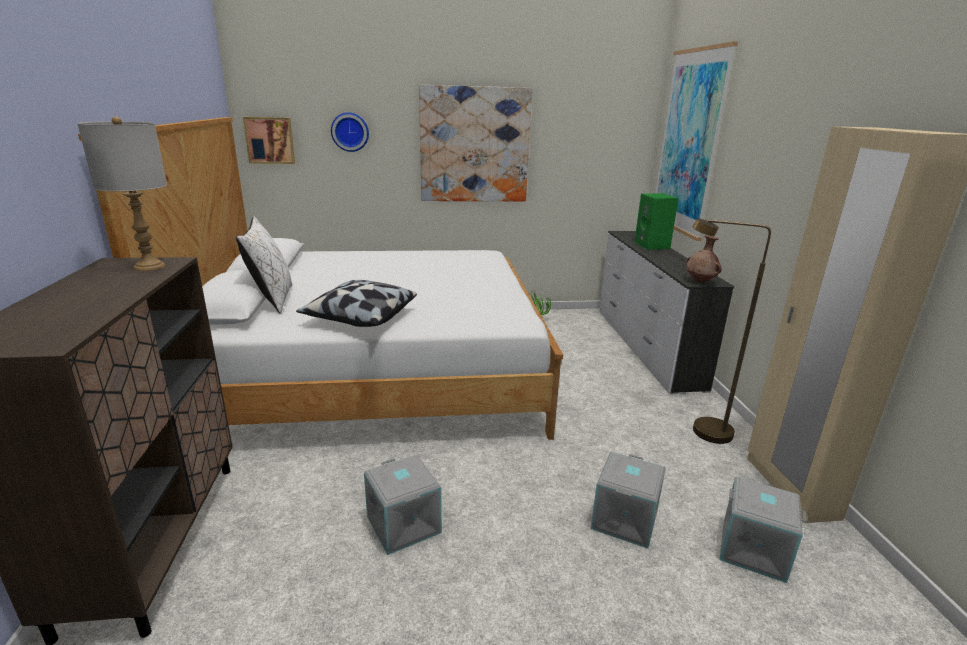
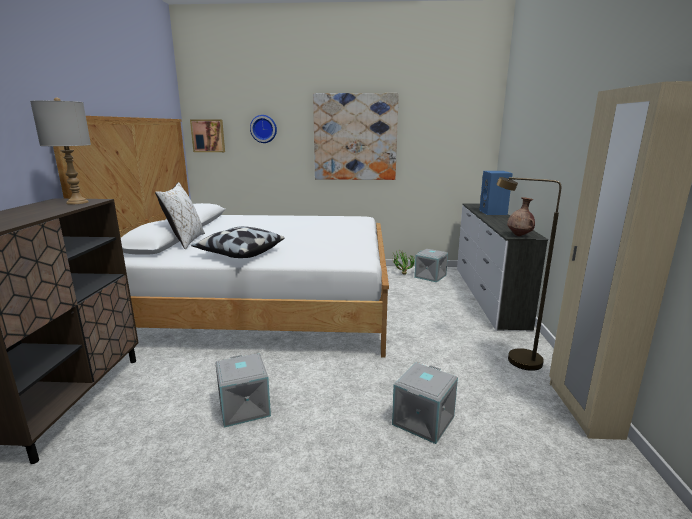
camera: 10 degrees right, 5 degrees down
(653, 245) = (493, 212): green speaker -> blue speaker
(689, 143) = (521, 129): picture -> none
(753, 549) = (531, 454): grey storage box -> grey storage box (430, 276)

